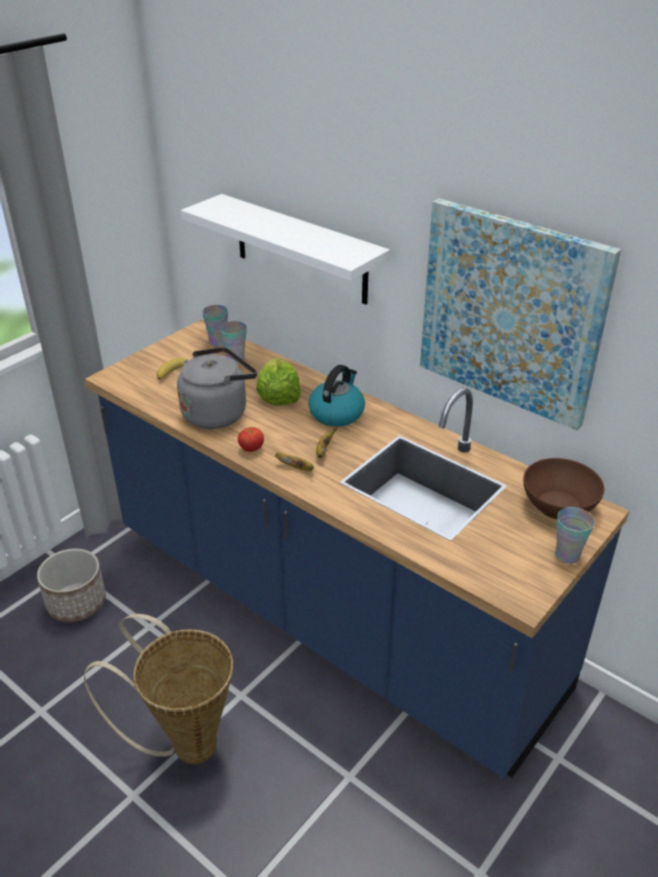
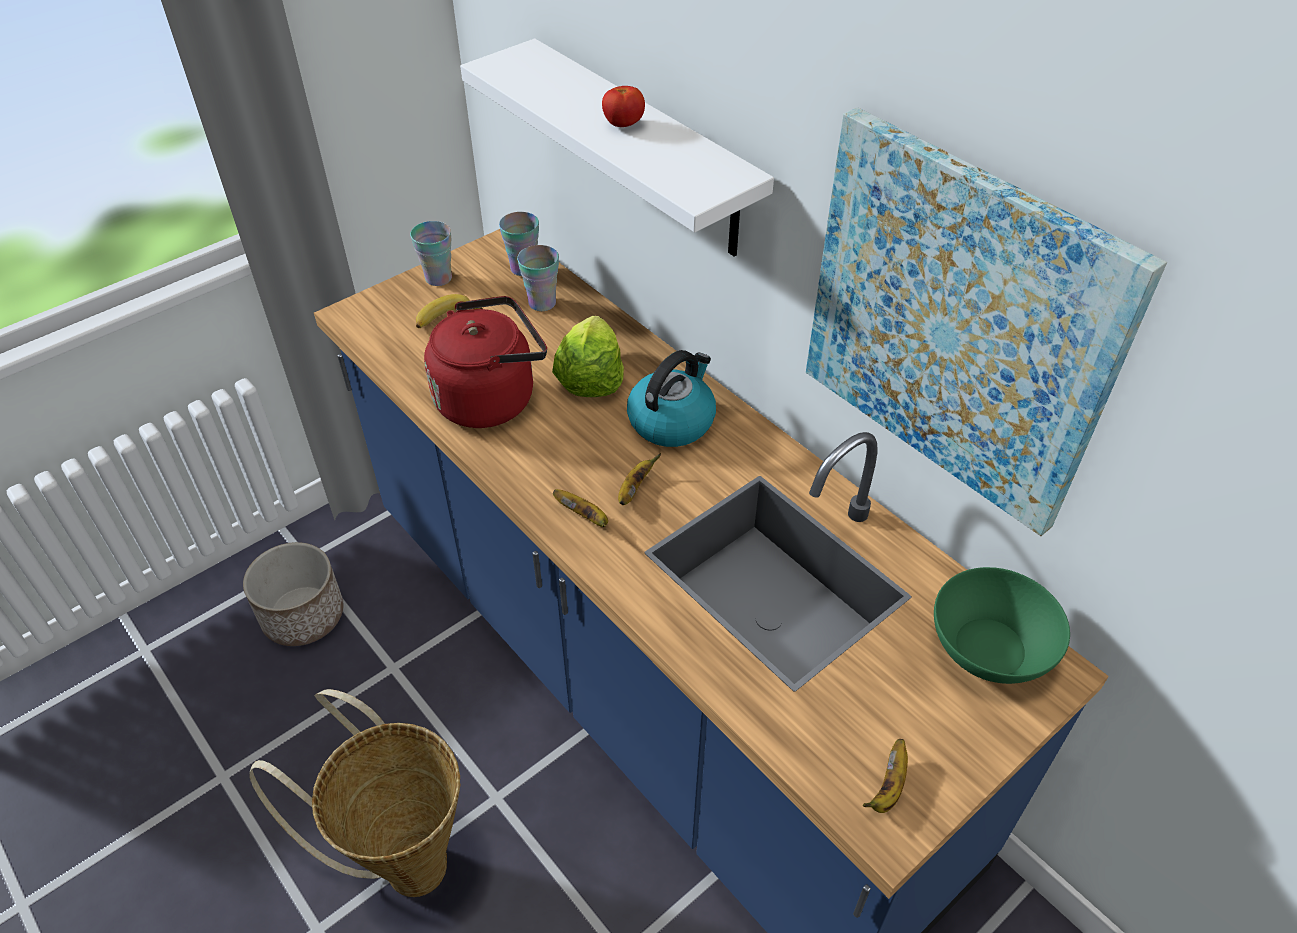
camera: 10 degrees right, 10 degrees up
(218, 413) = (491, 398): grey kettle -> red kettle
(251, 449) = (524, 471): tomato -> tomato (623, 124)
(518, 580) = (888, 787): none -> banana
(558, 505) = (989, 649): brown bowl -> green bowl
(567, 555) = (981, 751): cup -> cup (438, 278)

